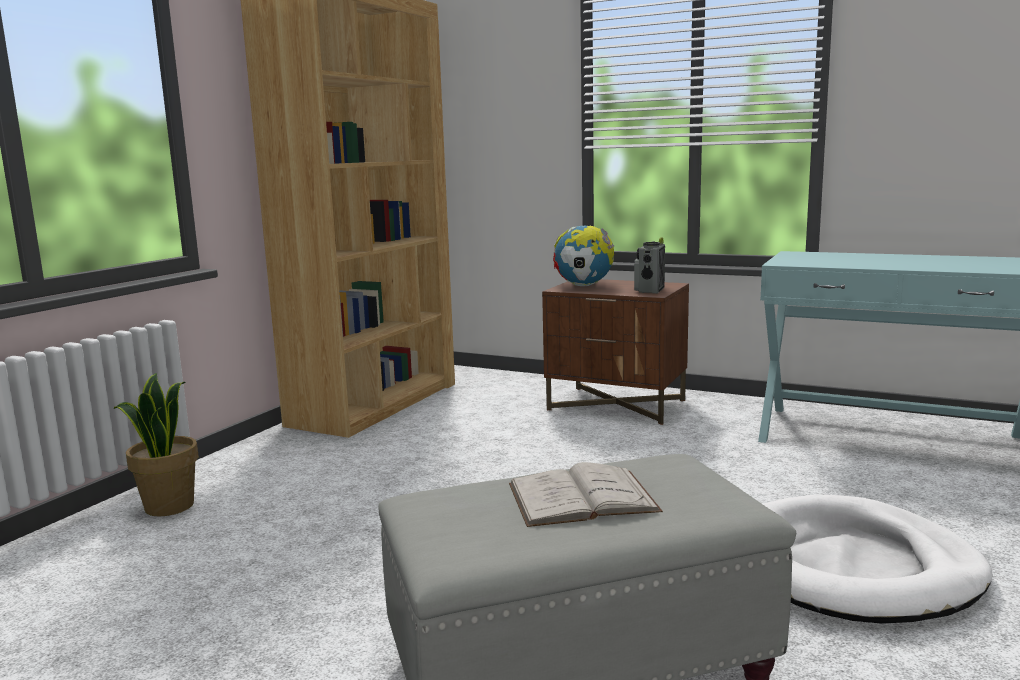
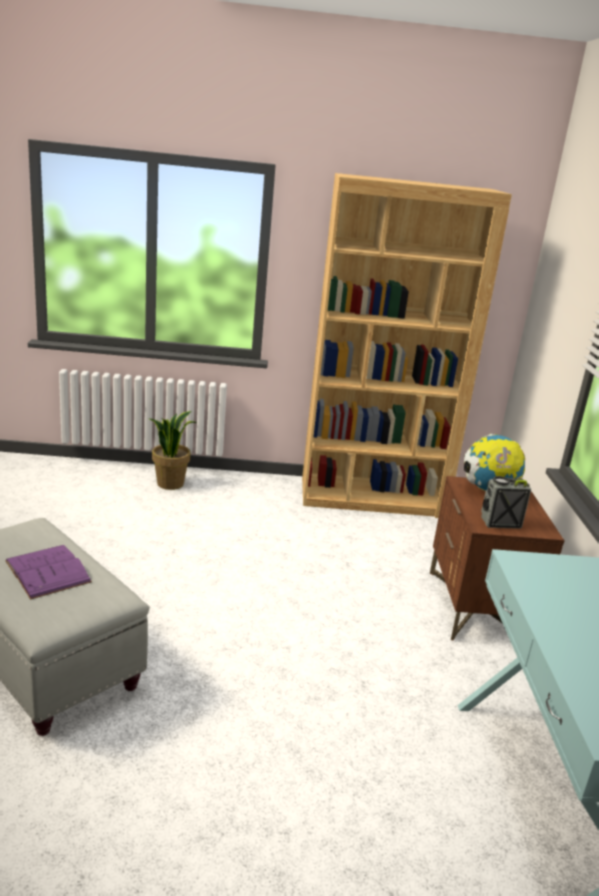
camera: 60 degrees right, 10 degrees up
(582, 497) = (47, 571): white book -> purple book
(851, 567) = (216, 775): white dog bed -> none

